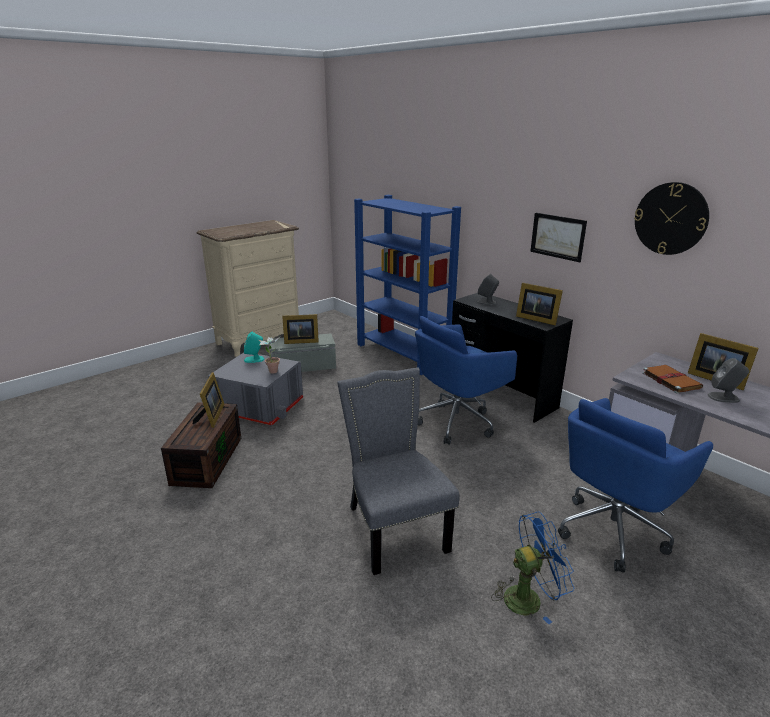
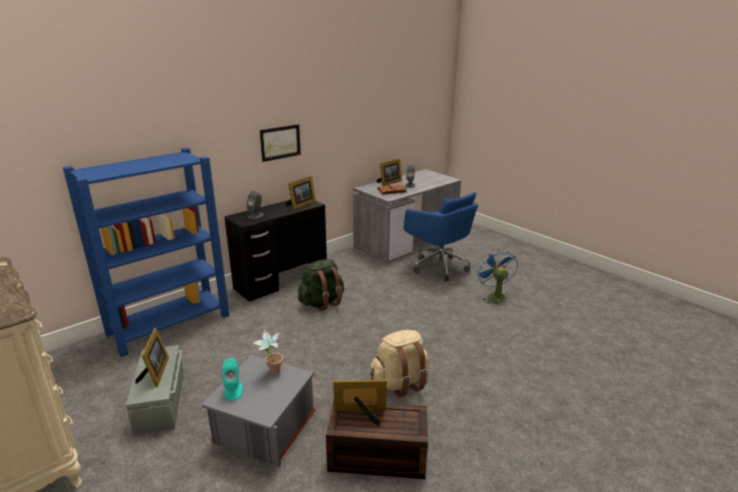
camera: 90 degrees left, 0 degrees up
(301, 476) = (400, 383): none -> beige backpack
(395, 531) = (457, 335): grey chair -> none
(458, 422) = (322, 302): blue office chair -> green backpack
(671, 218) = (343, 108): wall clock -> none

